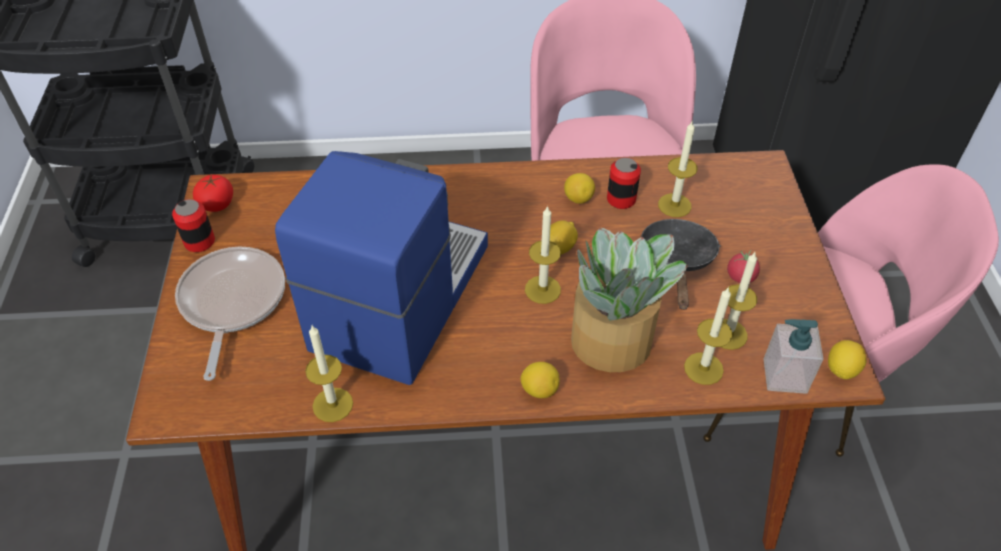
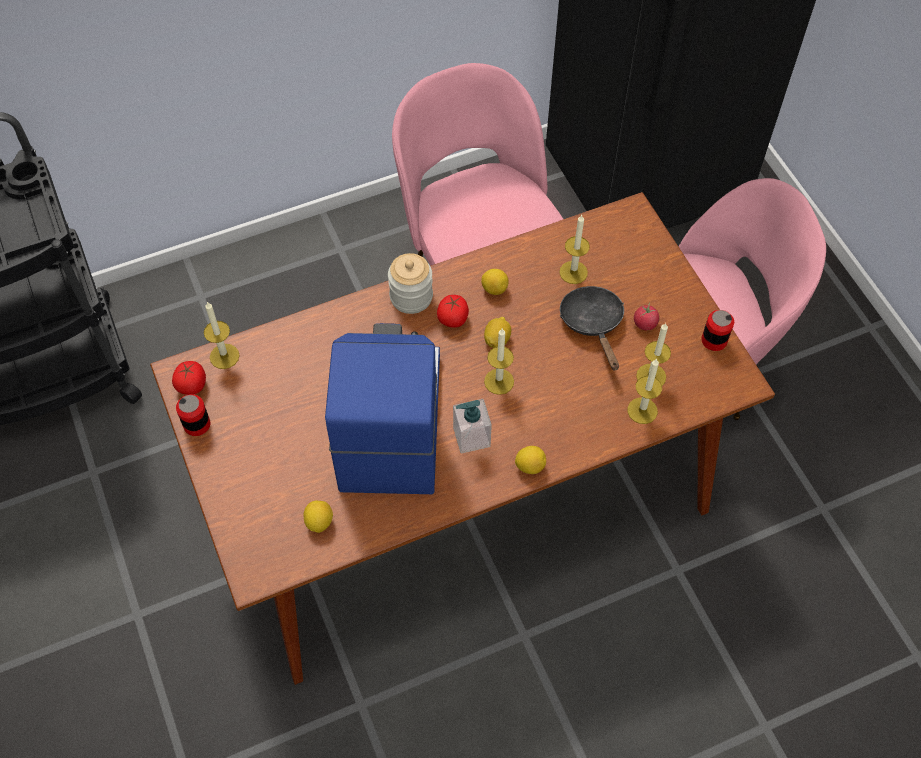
camera: 20 degrees left, 10 degrees up
(231, 303) = (255, 471): frying pan -> none
(332, 404) = (381, 528): candle -> candle (224, 356)
(484, 183) = (411, 297): none -> jar
(519, 215) = (453, 318): none -> tomato
(613, 343) = (569, 410): potted plant -> none
(621, 199) = (529, 279): can -> can (714, 340)
(784, 376) = (701, 398): soap dispenser -> soap dispenser (471, 437)
(841, 369) = (739, 380): lemon -> lemon (319, 522)

